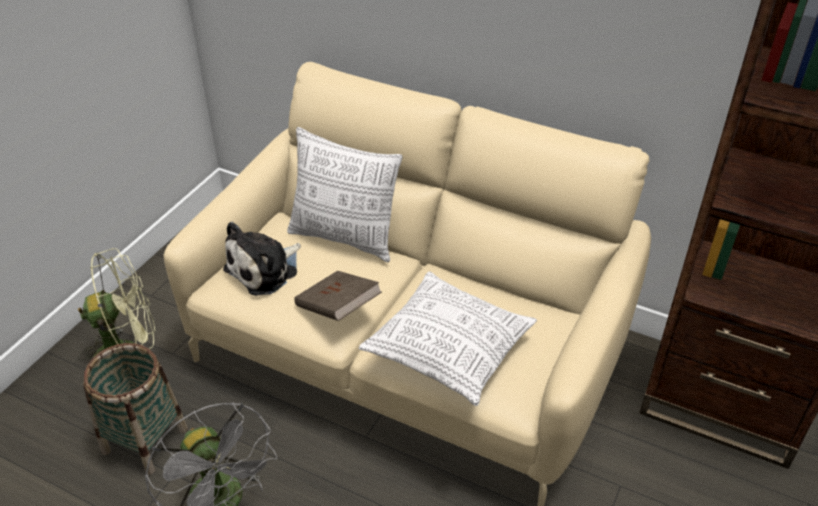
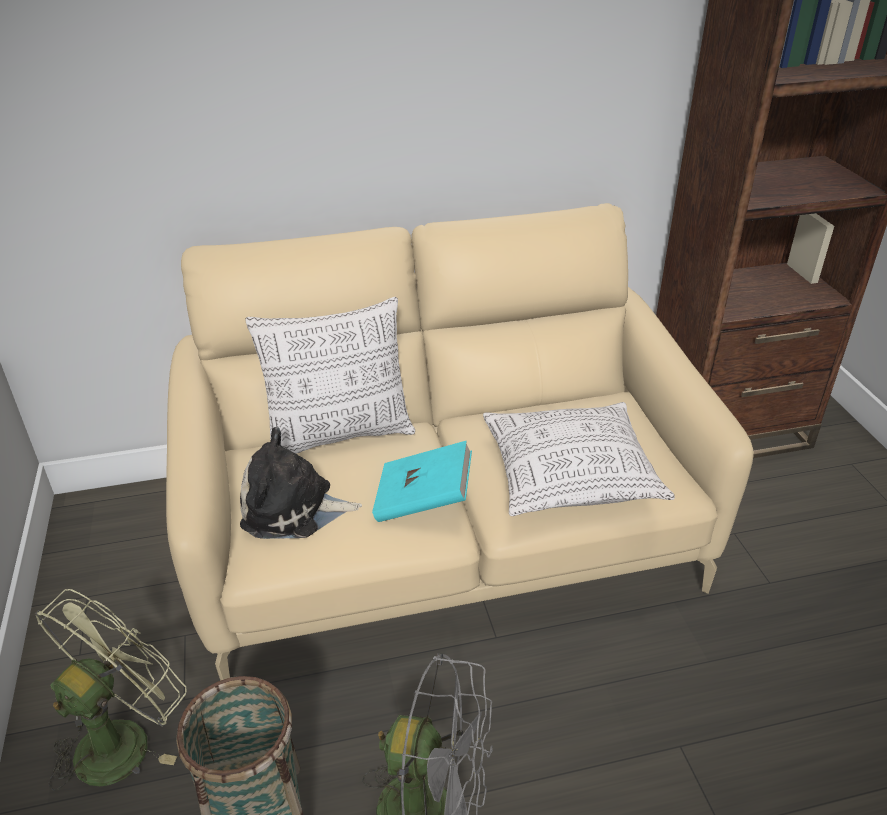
camera: 40 degrees left, 5 degrees down
(265, 270) = (293, 509): plush toy -> plush toy turned 90 degrees clockwise
(338, 309) = (423, 501): brown book -> turquoise book

